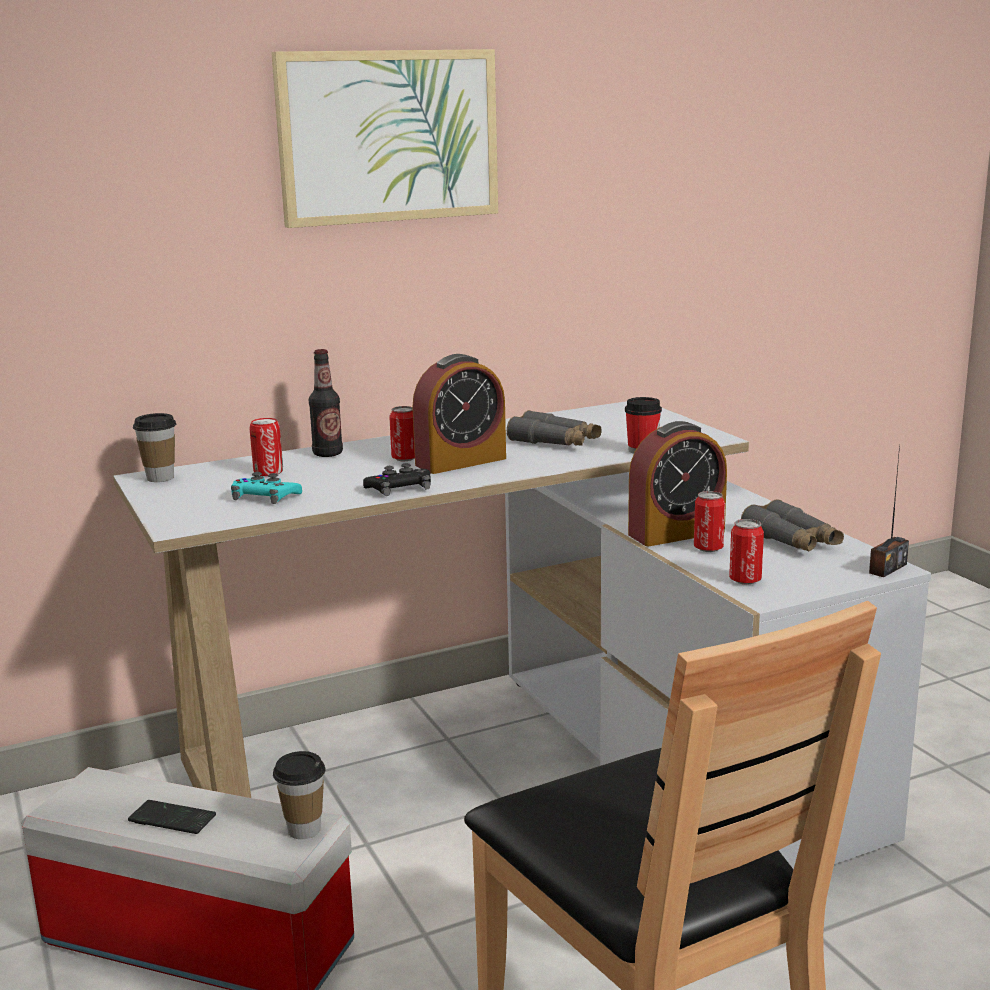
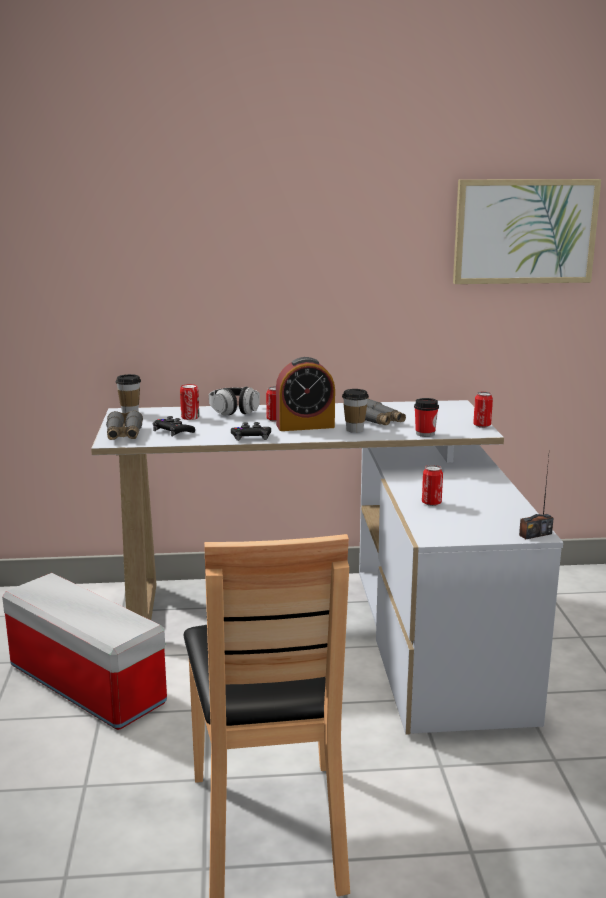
camera: 20 degrees right, 0 degrees up
(172, 819) = (73, 608): phone -> none
(265, 497) = (173, 432): turquoise game controller -> black game controller
(304, 830) = (134, 628): cup -> cup (354, 430)
(327, 454) = (234, 411): bottle -> headphones
(388, 136) = (294, 214): picture -> picture (524, 231)
(676, 533) = (421, 490): alarm clock -> none
(745, 580) = (432, 526): can -> can (482, 425)
(792, 540) = (492, 507): grey binoculars -> grey binoculars (124, 435)

